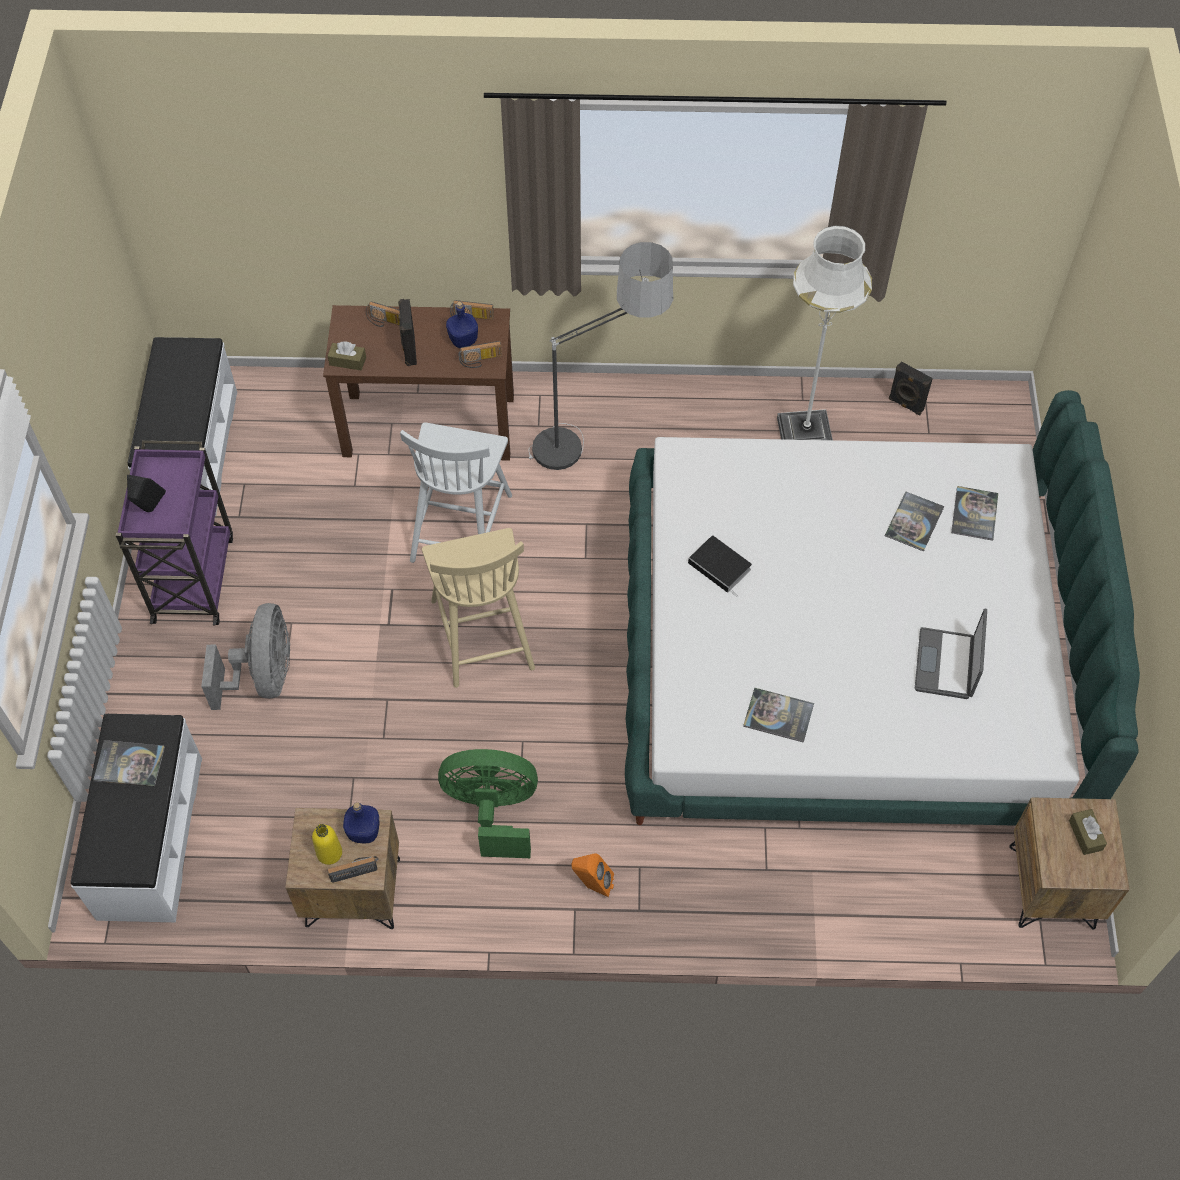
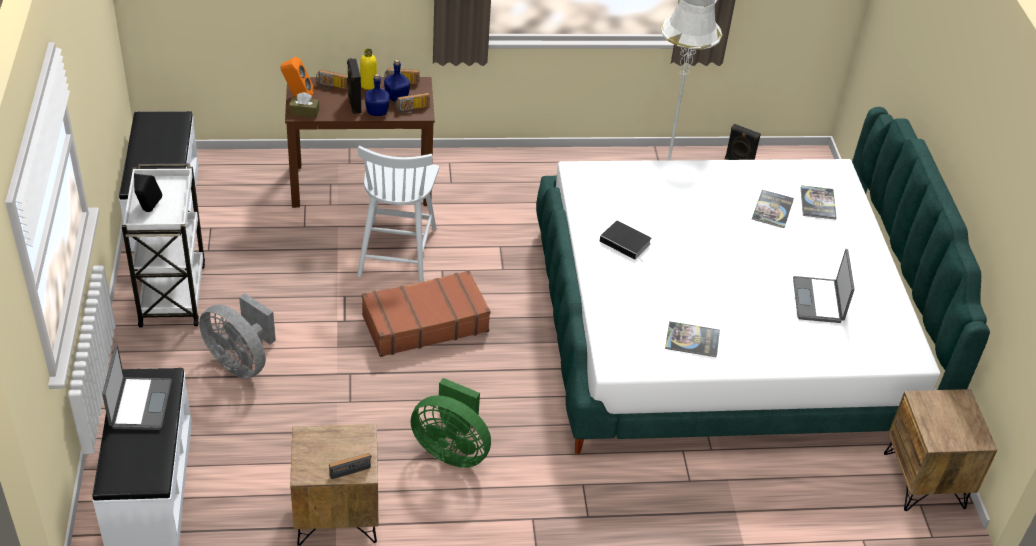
camera: 10 degrees left, 15 degrees down
(129, 764) = (139, 404): book -> laptop
(193, 577) = (172, 293): purple cart -> white cart
(264, 676) = (241, 362): grey fan -> grey fan turned 135 degrees clockwise
(329, 853) = (326, 458): yellow bottle -> yellow bottle (368, 84)
(365, 832) = (355, 441): blue bottle -> blue bottle (377, 112)
(482, 632) = (424, 323): beige chair -> brown suitcase
(493, 811) = (451, 450): green fan -> green fan turned 150 degrees counterclockwise
(592, 885) = (545, 500): orange speaker -> orange speaker (297, 97)
(596, 443) = (499, 193): floor lamp -> none
(1085, 835) = (953, 414): brown tissue box -> none

